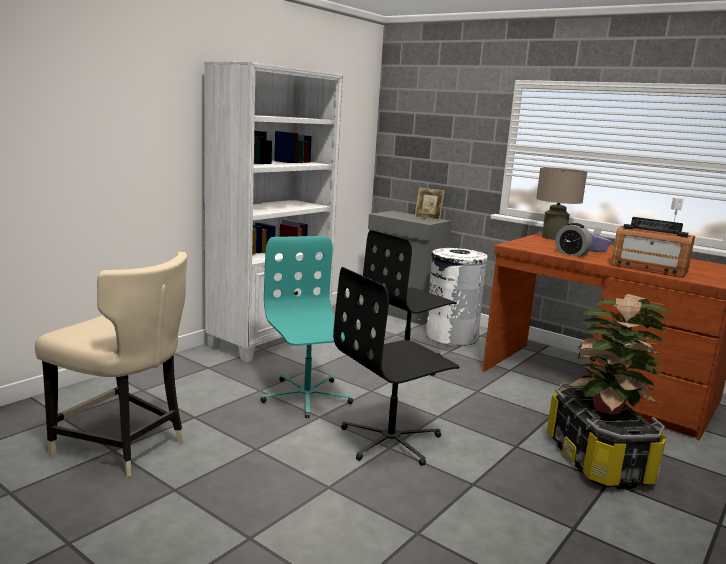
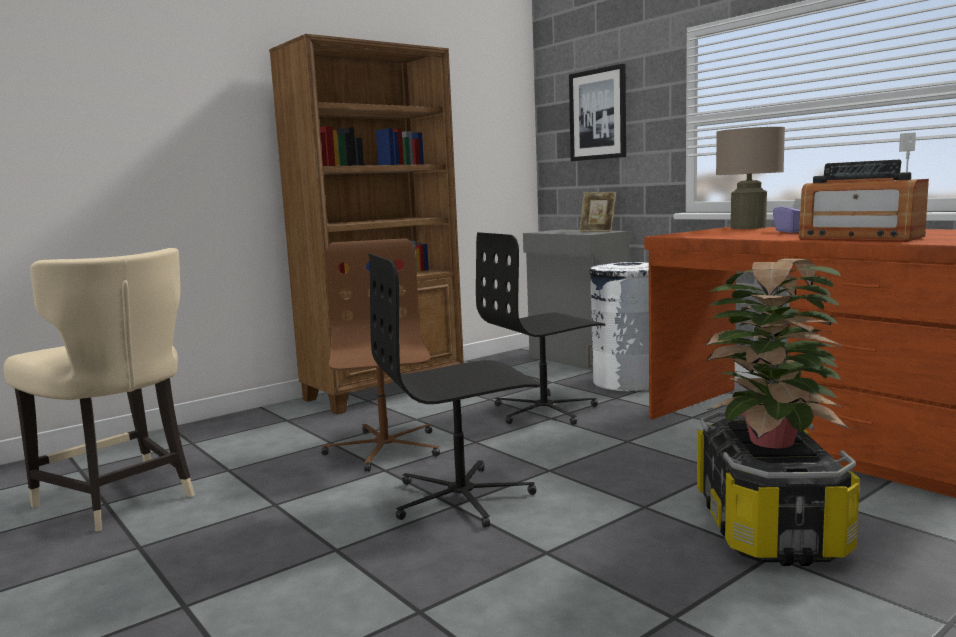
camera: 15 degrees right, 5 degrees down
(271, 340) = (385, 391): white bookcase -> brown bookcase
(306, 397) = (383, 449): turquoise office chair -> brown office chair
(434, 128) = (598, 114): none -> picture
(571, 254) = (750, 236): alarm clock -> none

